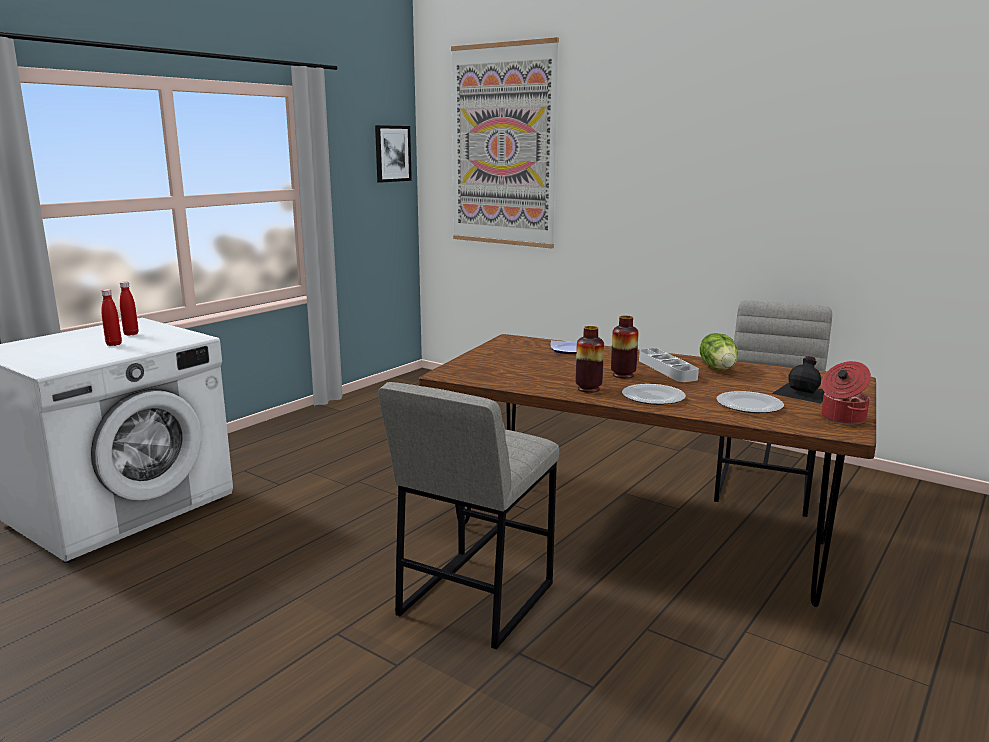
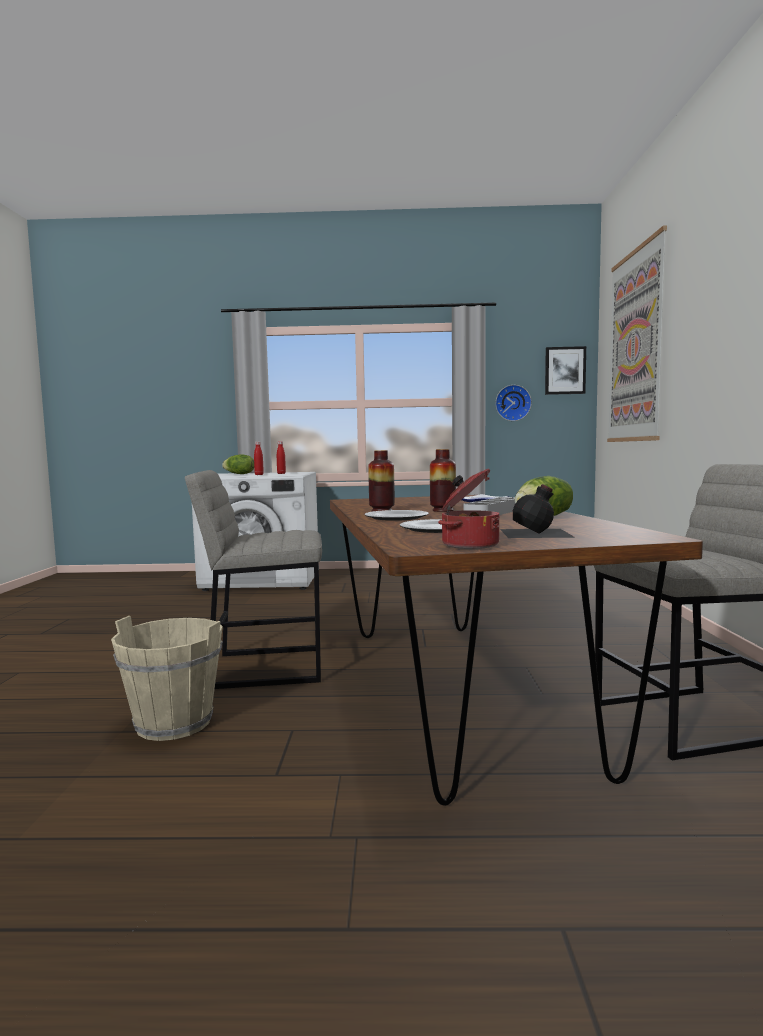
camera: 55 degrees right, 10 degrees down
(52, 347) = (239, 474): none -> lettuce
(349, 193) = (512, 403): none -> wall clock
(567, 689) = (174, 723): none -> beige bucket

